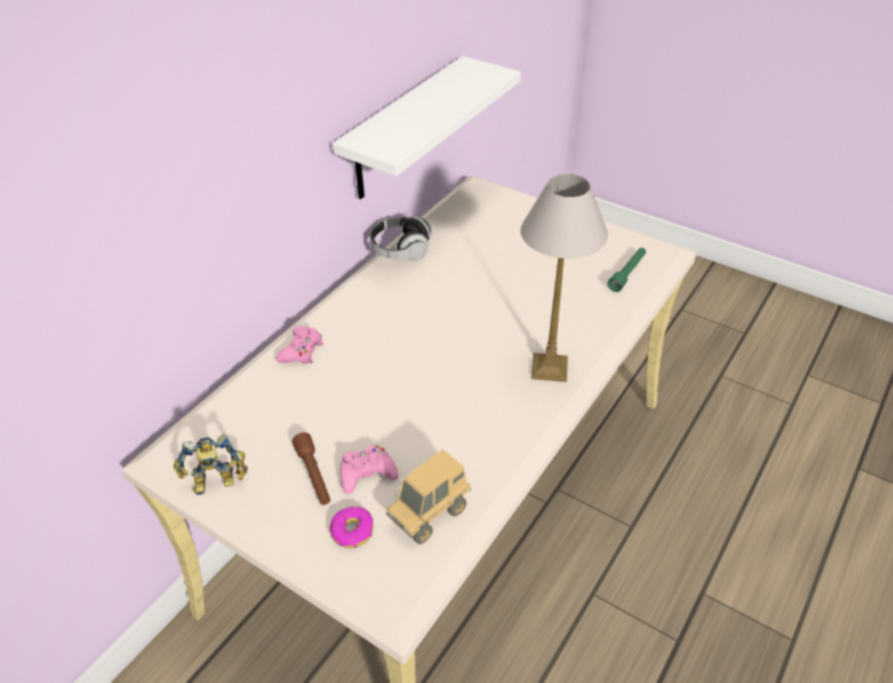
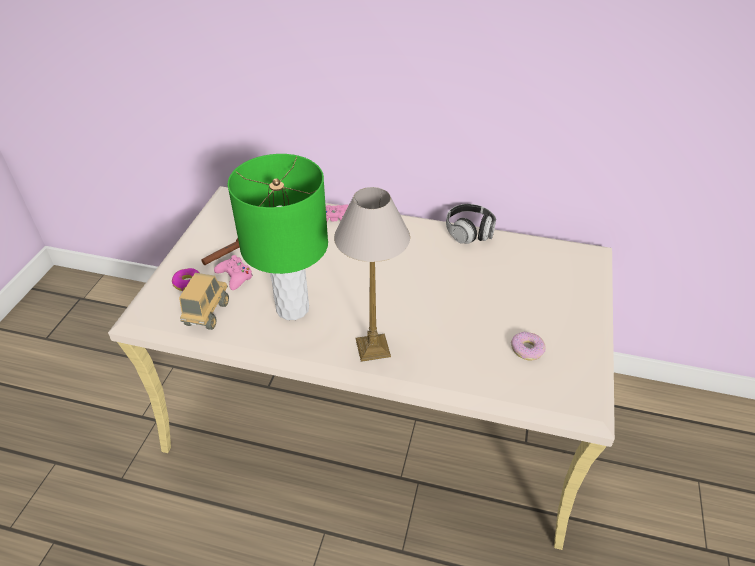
camera: 70 degrees right, 0 degrees up
(216, 483) = (212, 219): toy robot -> none
(404, 130) = (536, 155): white shelf -> none
(429, 514) = (207, 314): toy truck -> toy truck turned 75 degrees clockwise
(458, 424) = (292, 309): none -> green table lamp
(589, 263) = (527, 349): none -> donut
(627, 274) = (529, 380): green flashlight -> none

